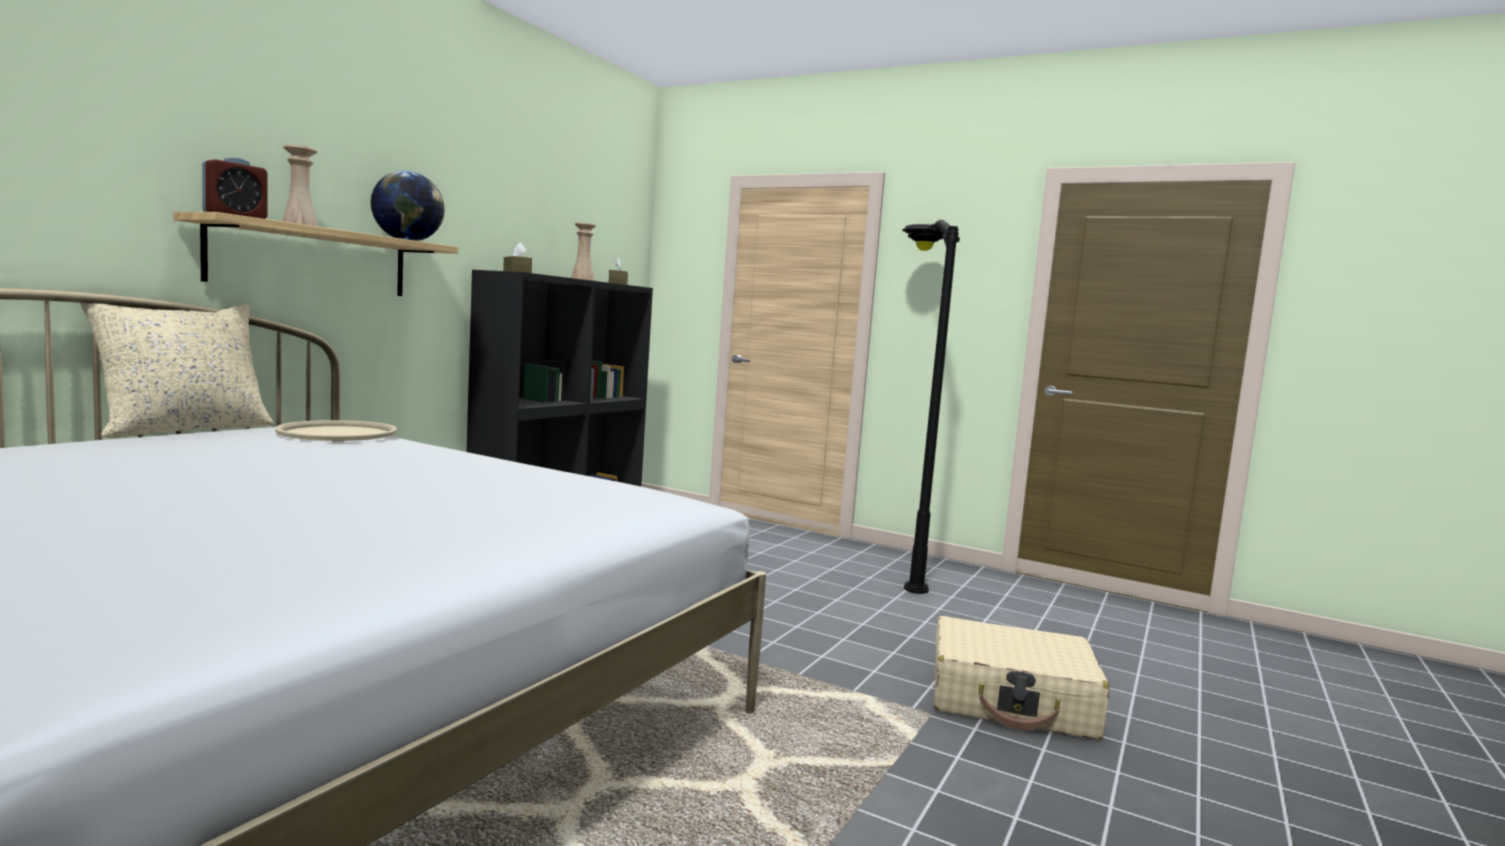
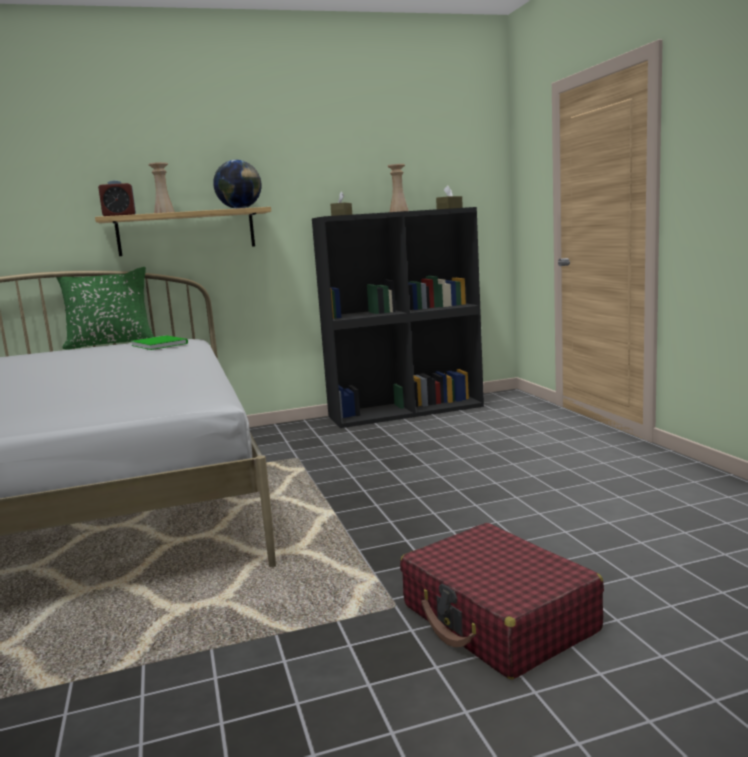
camera: 45 degrees right, 5 degrees up
(184, 430) = (111, 343): beige pillow -> green pillow
(337, 433) = (160, 344): beige tray -> green book
(899, 566) = (650, 476): black floor lamp -> none
(1011, 700) = (498, 619): beige suitcase -> red suitcase

